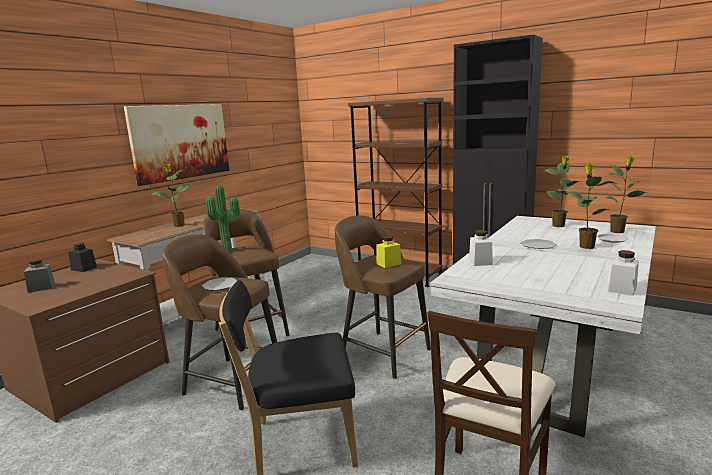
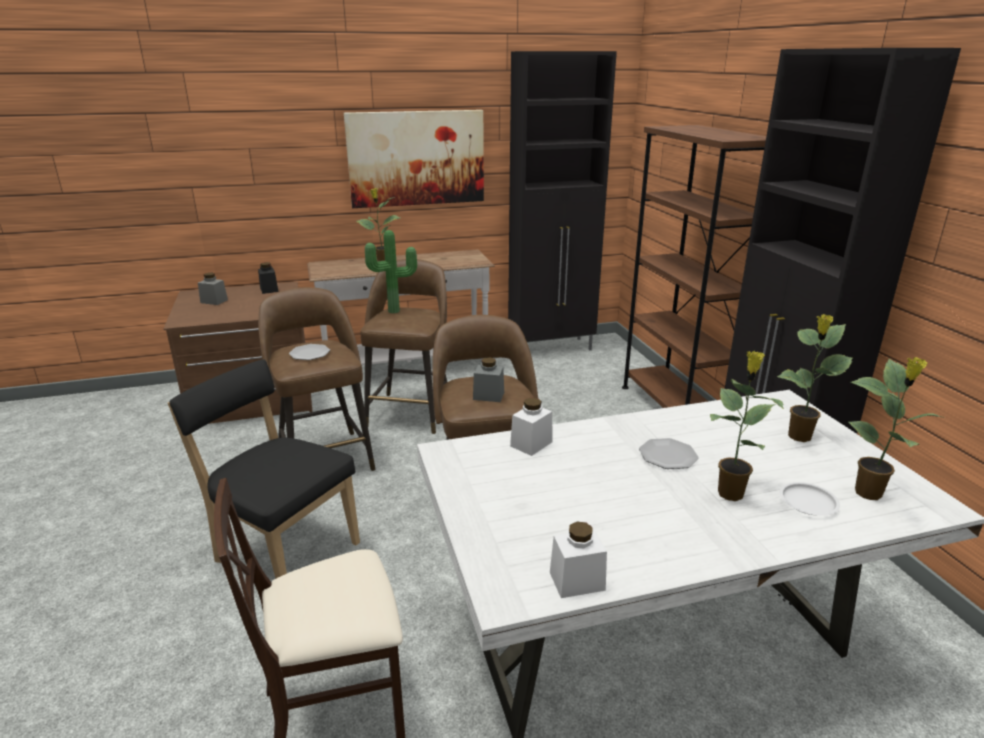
camera: 40 degrees right, 10 degrees up
(287, 270) = (552, 348): none -> black cabinet
(388, 264) = (488, 396): yellow jar -> grey jar

